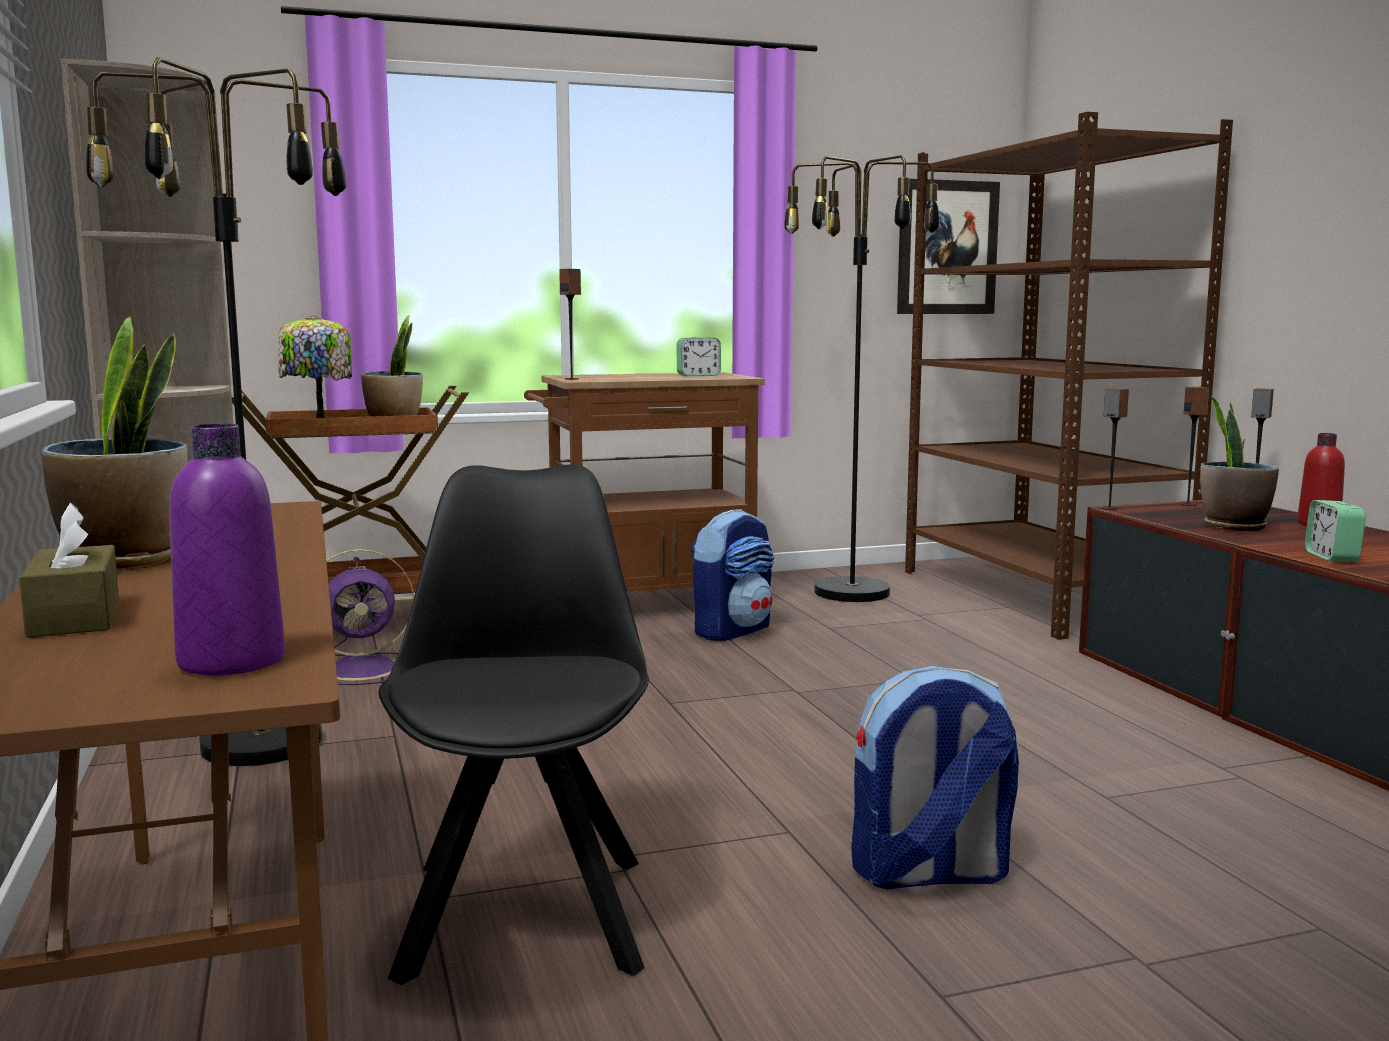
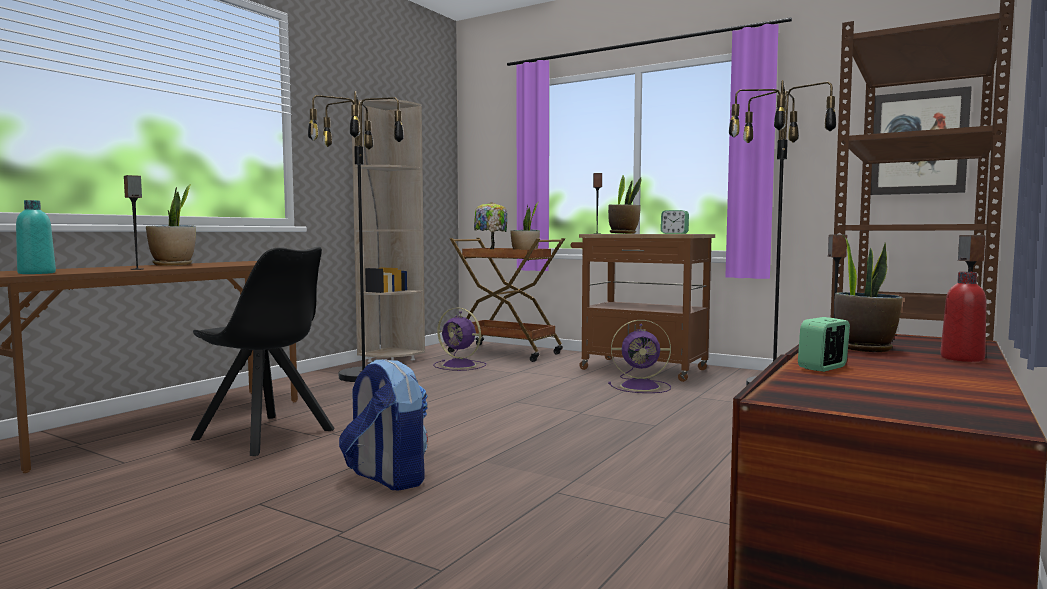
camera: 50 degrees right, 5 degrees down
(75, 617) = (88, 268): brown tissue box -> none
(231, 662) = (37, 273): purple bottle -> turquoise bottle
(527, 914) = (265, 435): black chair -> black chair turned 75 degrees clockwise
(604, 377) = (623, 233): none -> potted plant
(732, 631) = (642, 386): backpack -> purple fan
(1188, 504) = (919, 337): speaker -> speaker (137, 269)

